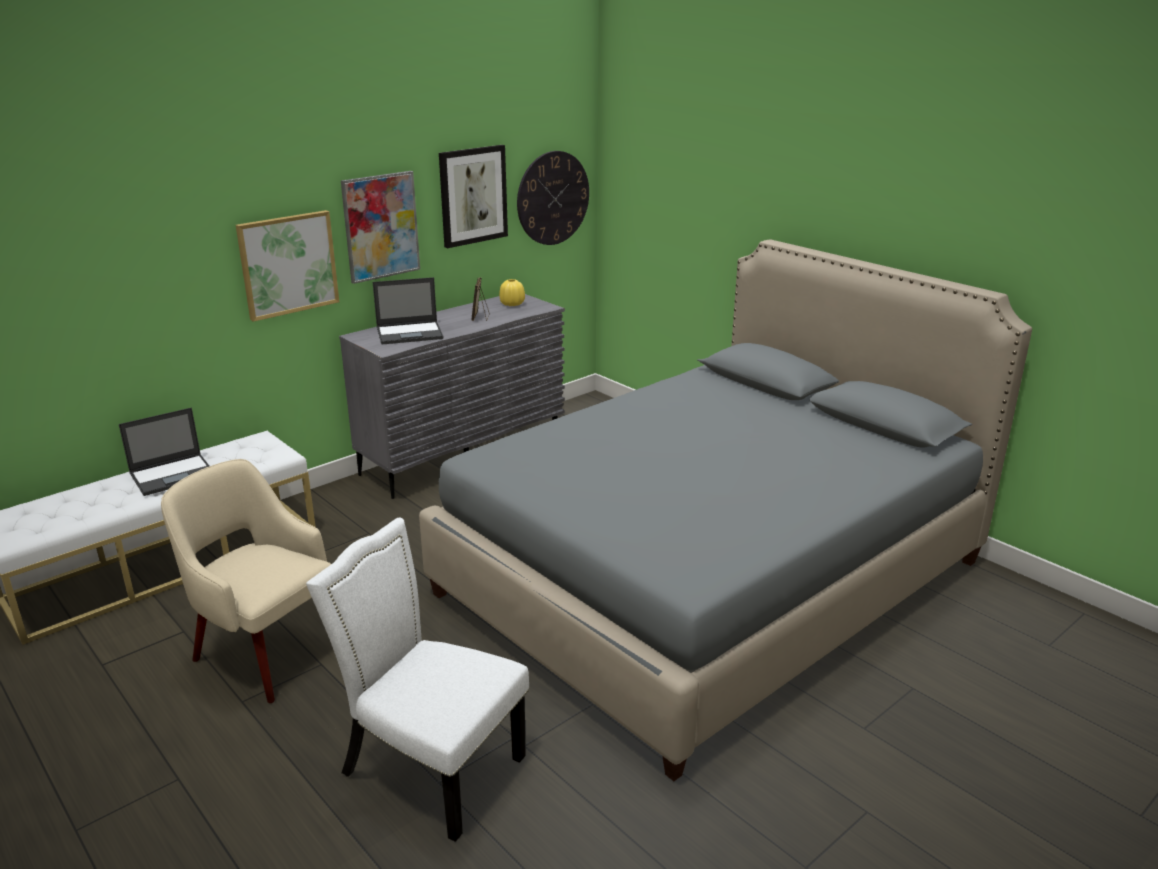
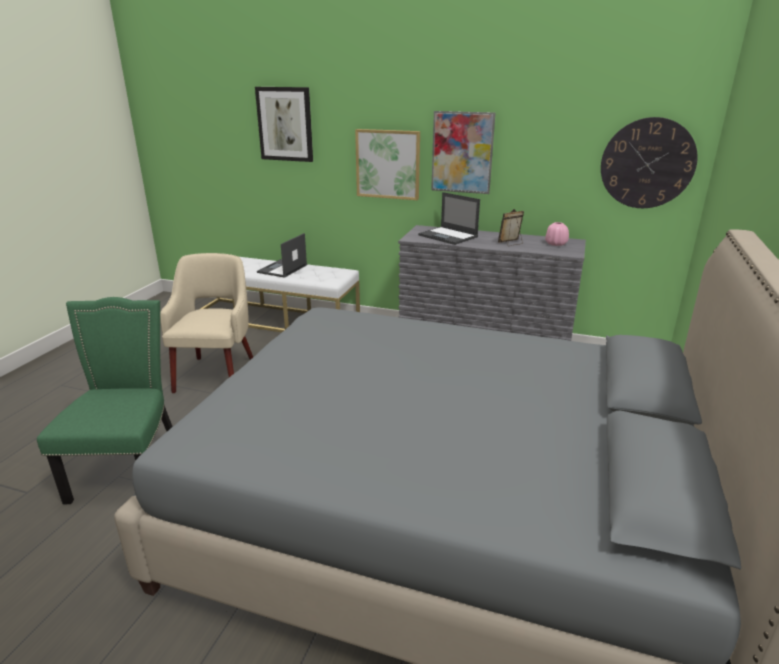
camera: 60 degrees right, 0 degrees up
(174, 475) = (282, 269): laptop -> laptop turned 90 degrees clockwise
(434, 771) = (128, 470): white chair -> green chair
(473, 195) = (553, 144): picture -> picture (285, 124)
(512, 304) = (555, 244): yellow vase -> pink vase

